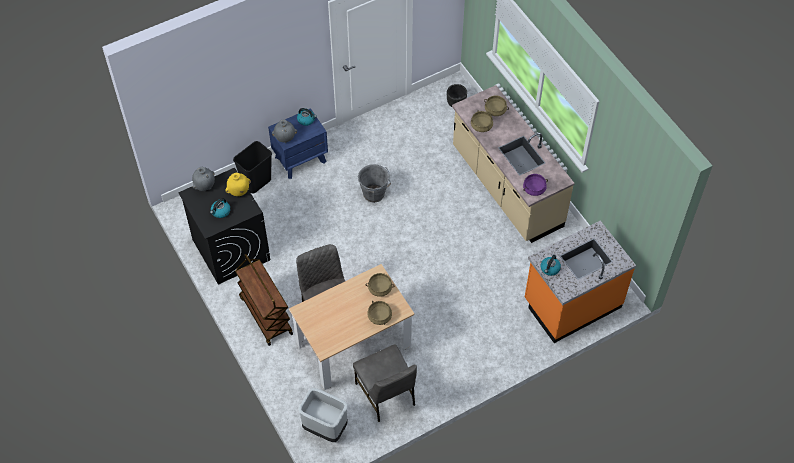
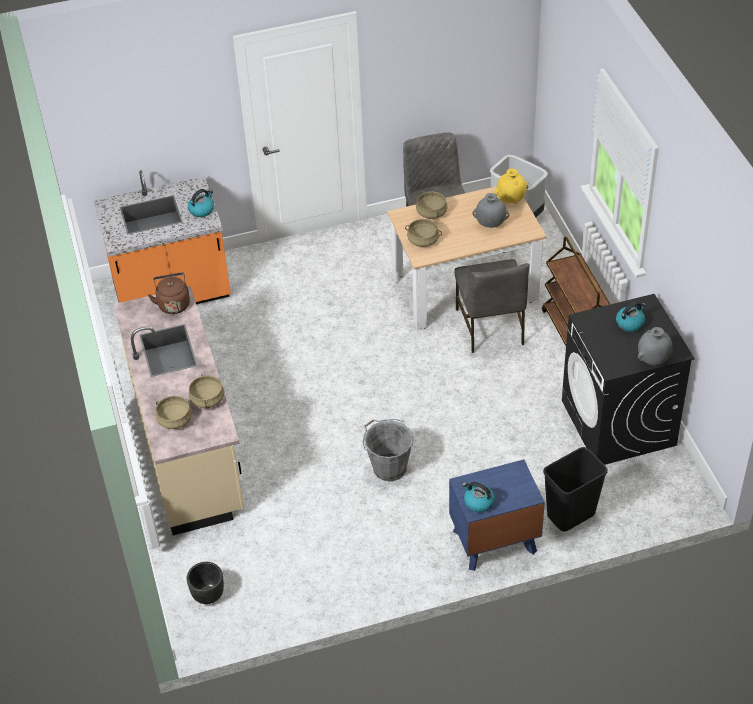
camera: 165 degrees left, 10 degrees down
(239, 192) = (601, 345): yellow vase -> yellow vase (511, 200)
(285, 138) = (518, 477): grey vase -> grey vase (490, 224)
(534, 189) = (173, 303): purple cooking pot -> brown kettle

